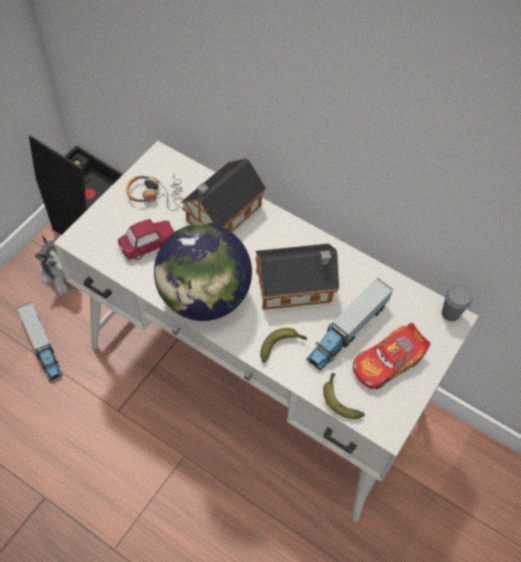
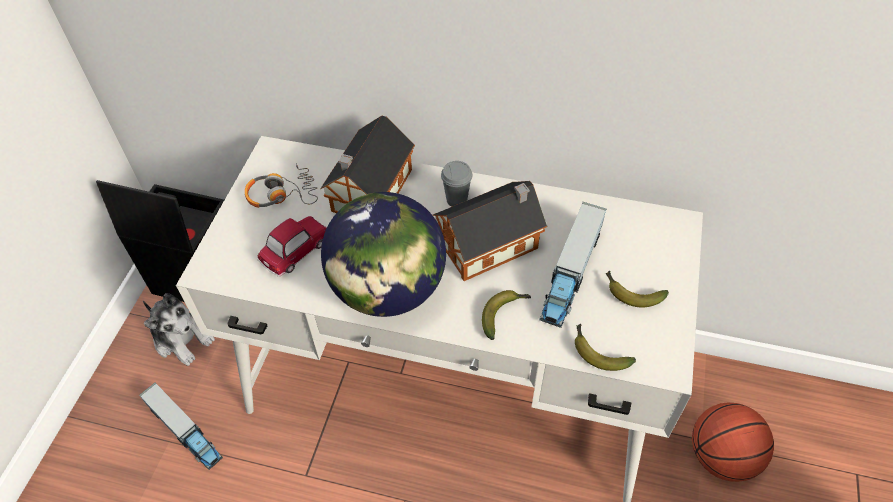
camera: 15 degrees left, 5 degrees down
(387, 362) = (631, 293): toy car -> banana
(448, 513) = (721, 456): none -> basketball
(450, 313) = (672, 219): grey cup -> grey cup (456, 200)

